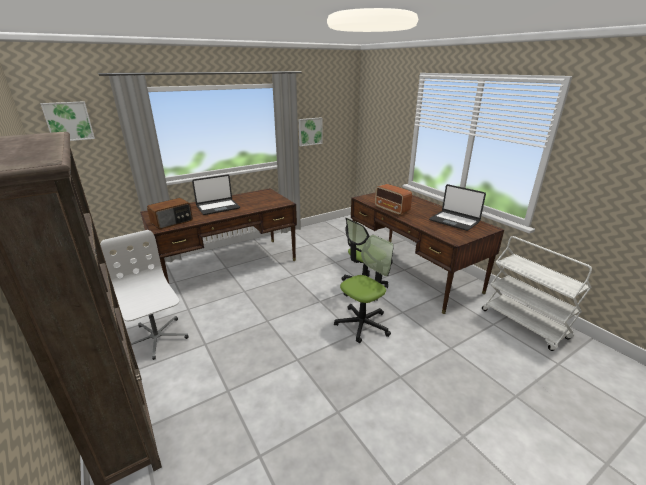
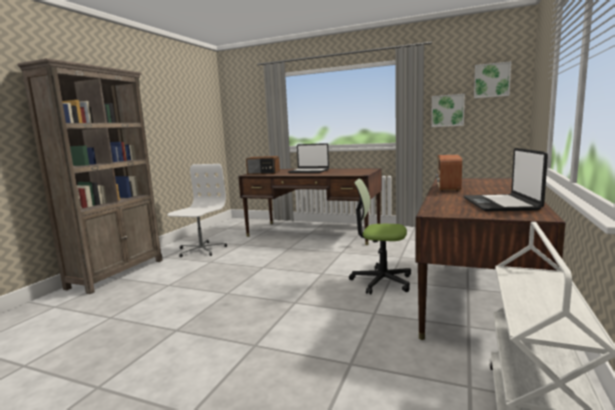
camera: 55 degrees right, 15 degrees down
(69, 121) = (242, 99): picture -> picture (491, 80)
(362, 324) = (316, 301): office chair -> none

